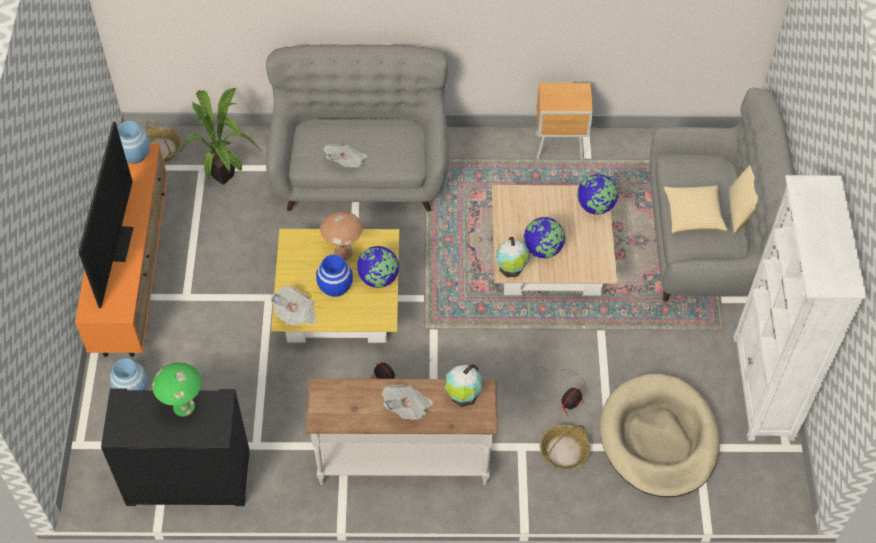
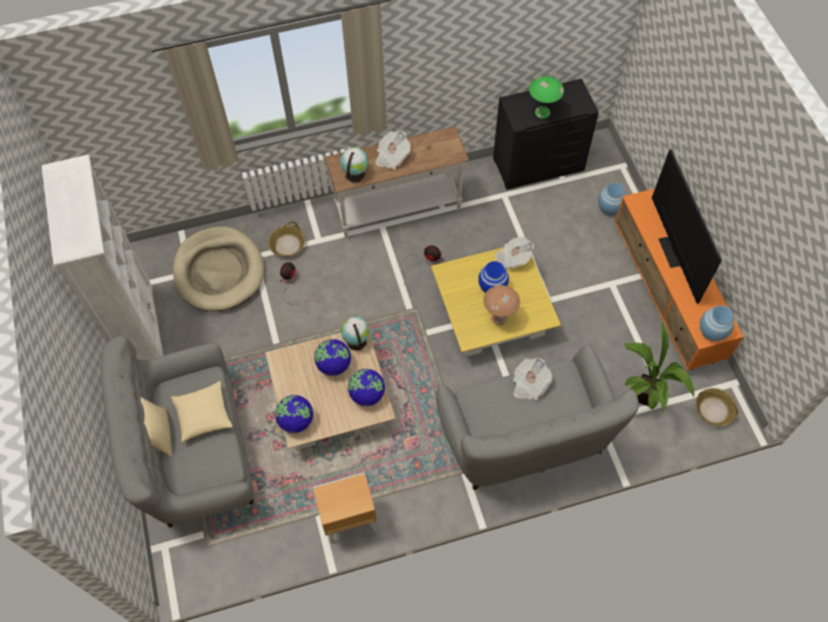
camera: 165 degrees right, 5 degrees up
(378, 278) = (461, 303): globe -> globe (367, 395)

